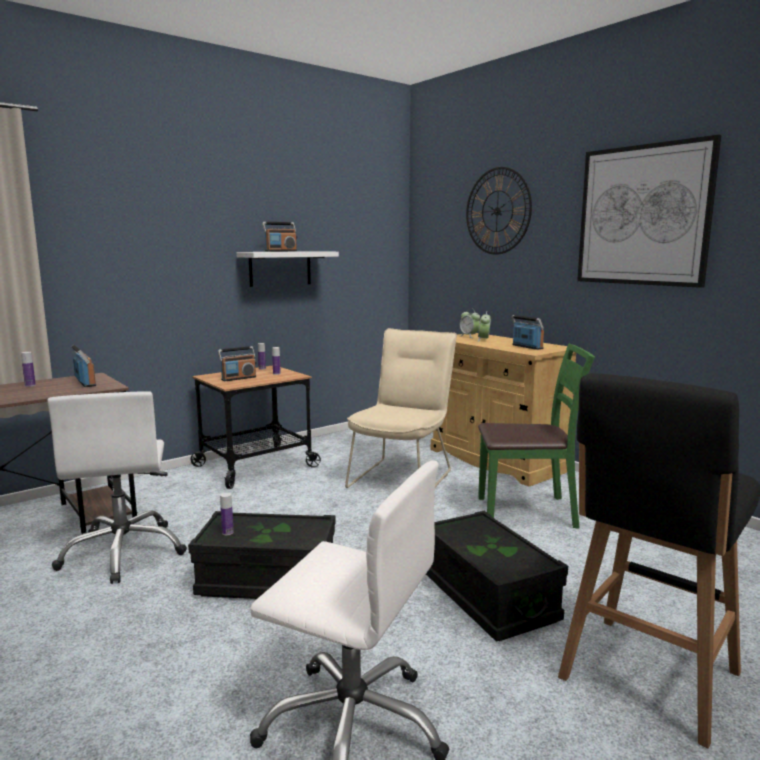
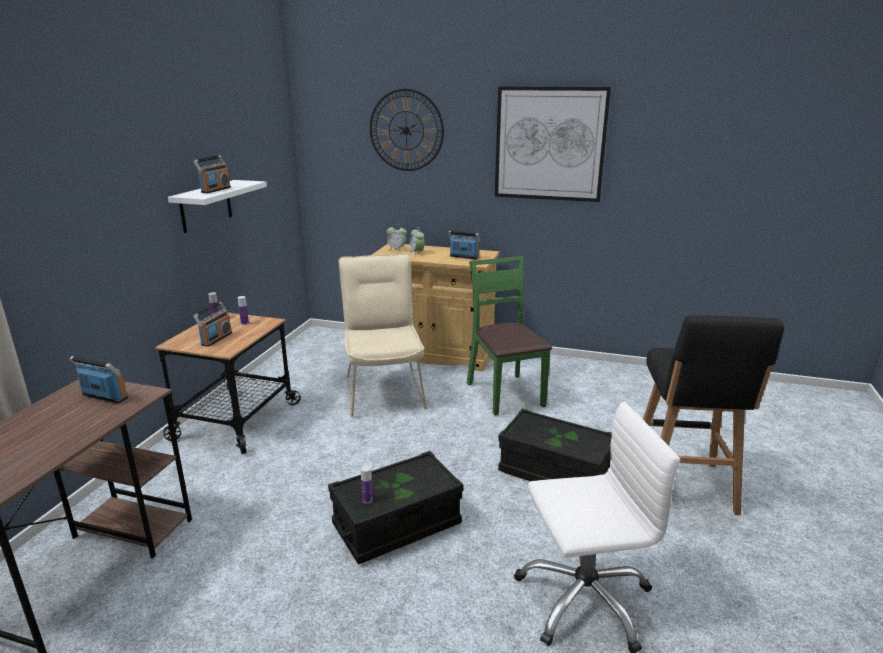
camera: 35 degrees left, 10 degrees up
(30, 385) = (36, 420): bottle -> none
(124, 552) = (231, 557): white office chair -> none
(527, 511) = (505, 394): green chair -> green chair turned 75 degrees counterclockwise

